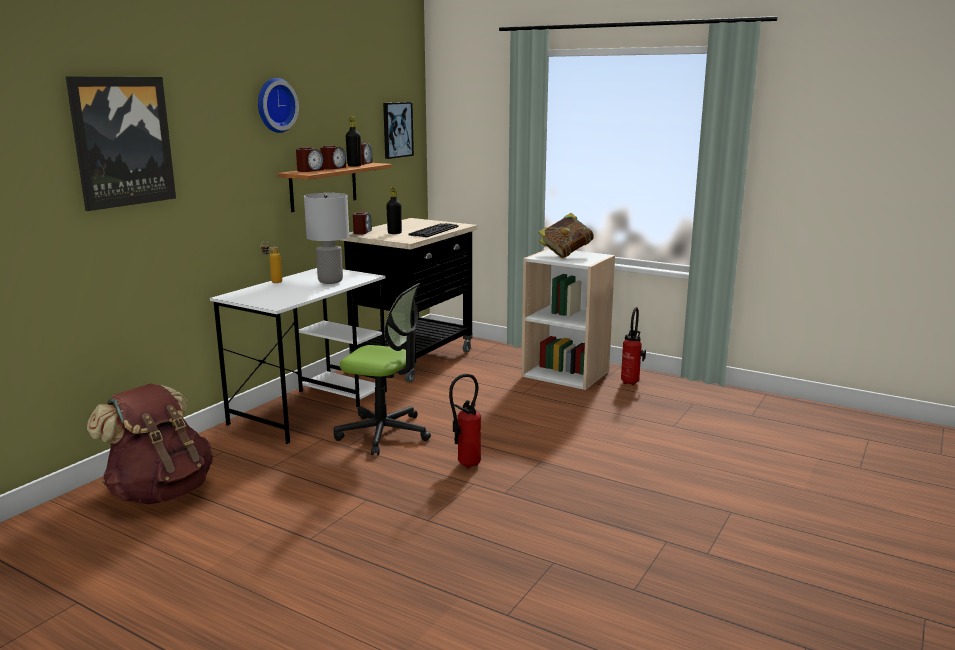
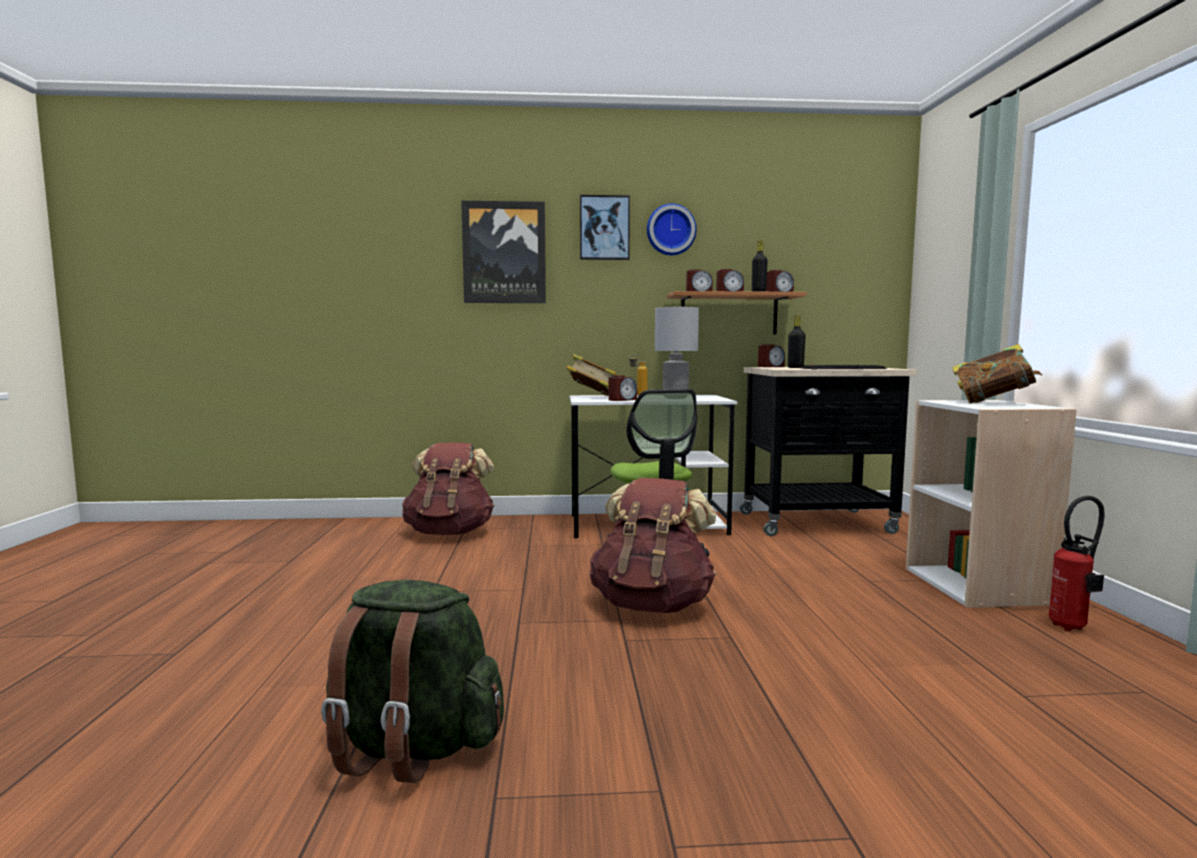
camera: 55 degrees right, 10 degrees down
(253, 297) = (592, 397): none -> book
(302, 296) = (622, 400): none -> alarm clock
(397, 130) = (854, 264): picture -> picture (604, 228)
(465, 465) = (652, 605): fire extinguisher -> brown backpack
(559, 604) = (413, 748): none -> green backpack

